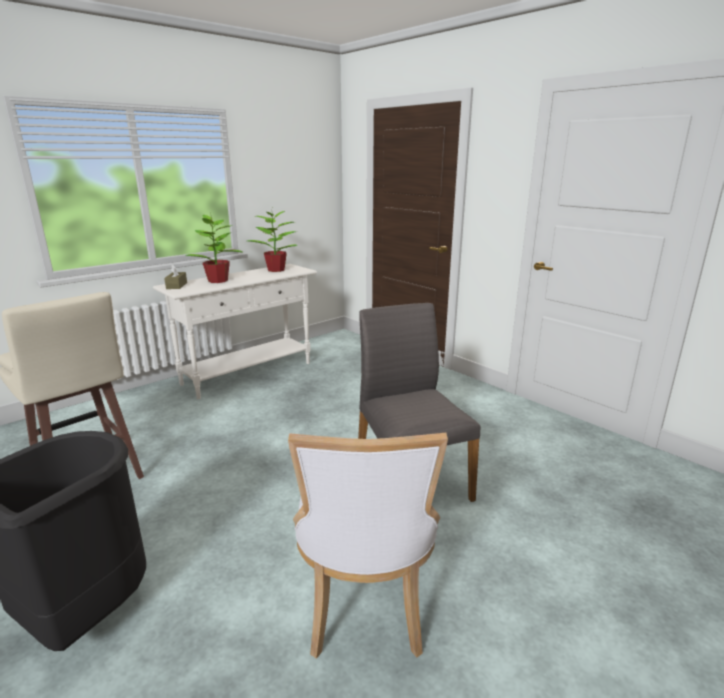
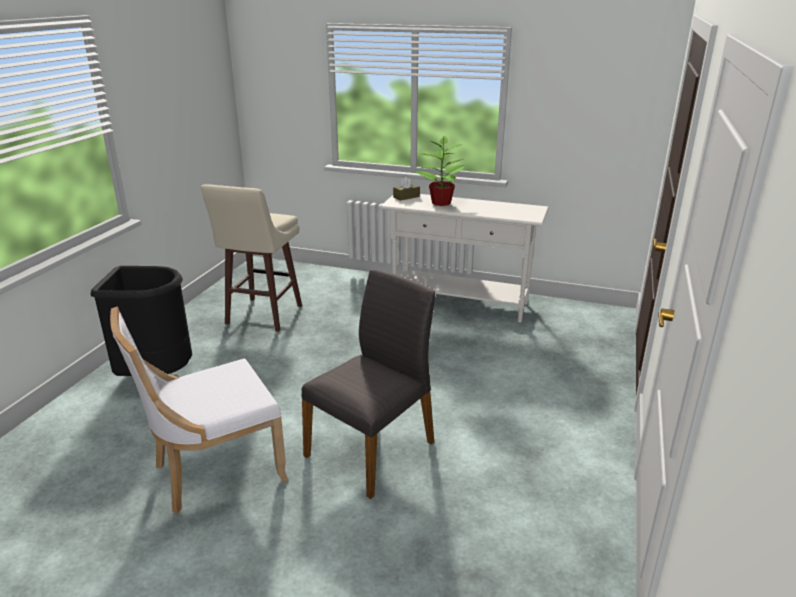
camera: 60 degrees right, 5 degrees up
(276, 270) = (512, 209): potted plant -> none

